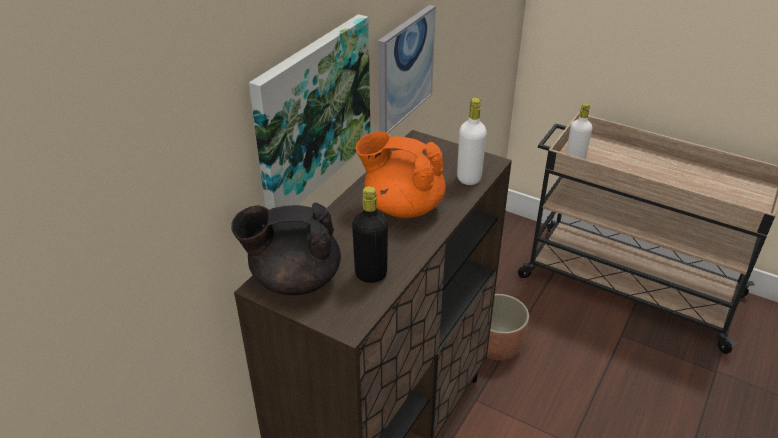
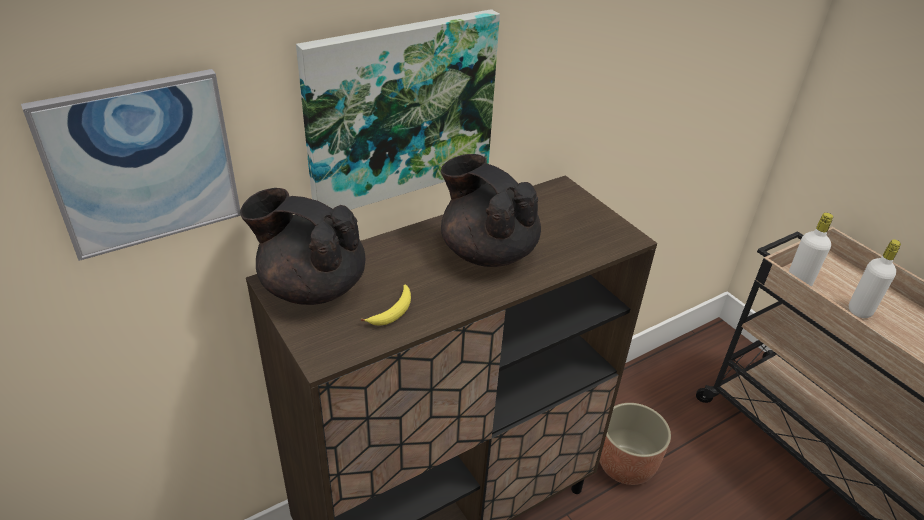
camera: 25 degrees right, 0 degrees up
(371, 274) = (392, 311): black bottle -> banana
(402, 206) = (487, 251): orange teapot -> black teapot
(404, 69) = (566, 99): picture -> picture (142, 163)
(469, 178) = (588, 247): white bottle -> white bottle (860, 310)

